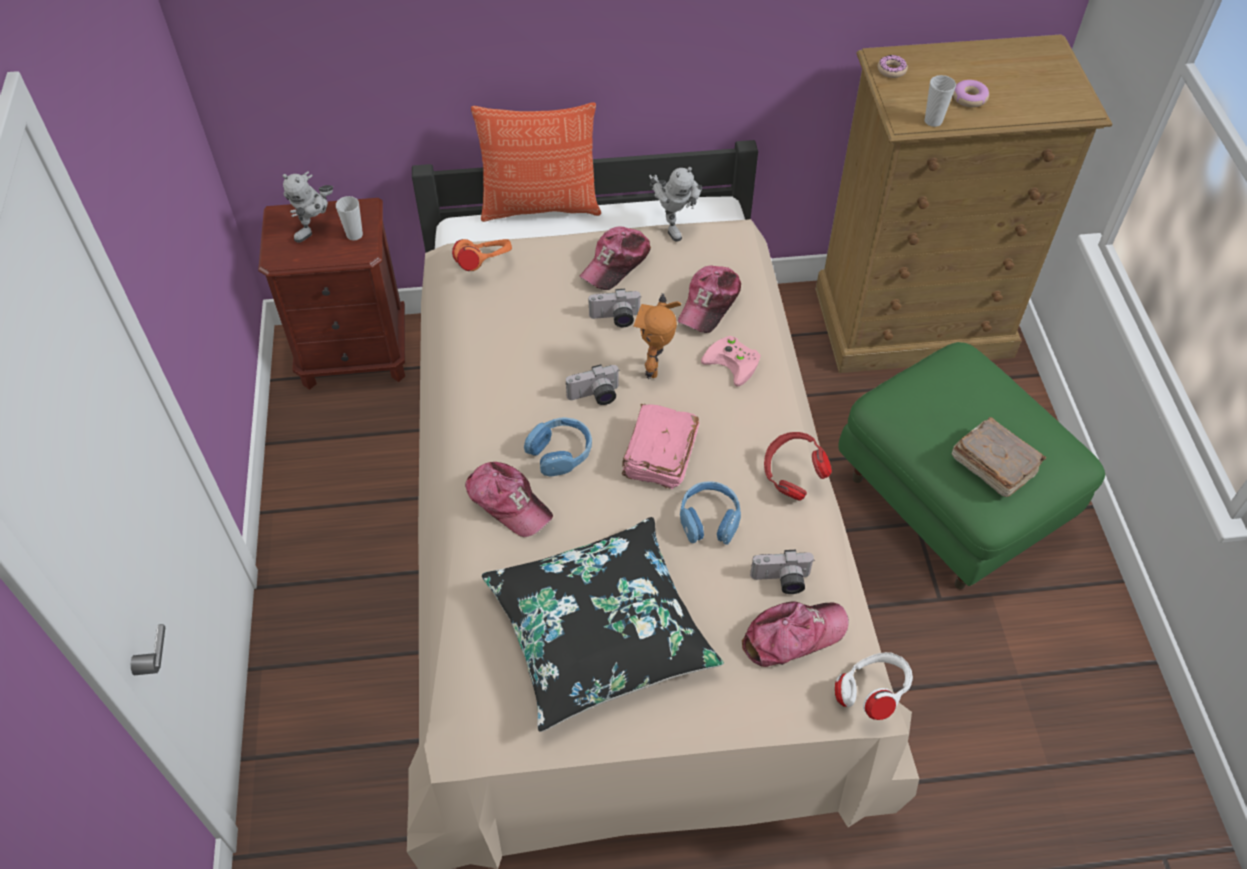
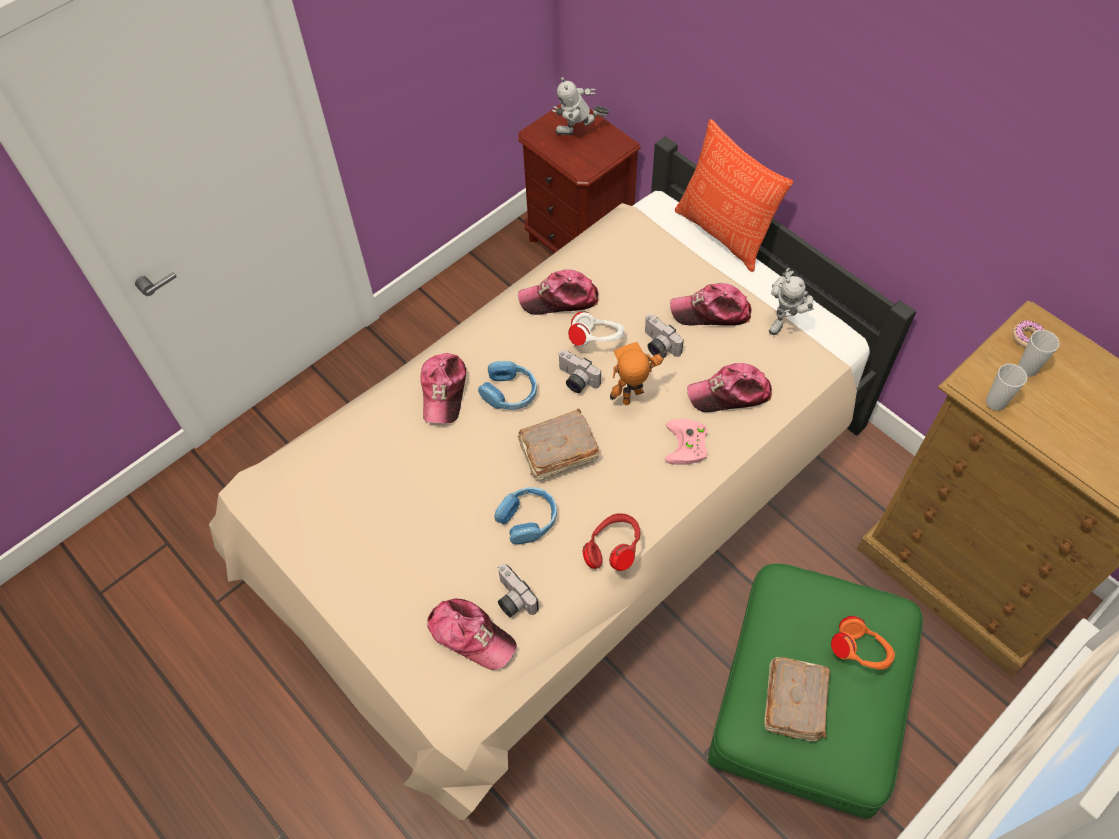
camera: 55 degrees right, 5 degrees up
(354, 235) = (593, 155): cup -> cup (1027, 369)
(484, 265) = (633, 240): orange headphones -> orange headphones (859, 653)
(493, 354) = (559, 299): none -> cap
(599, 632) = (384, 512): black pillow -> none
(659, 456) = (557, 452): pink book -> brown book
(871, 693) = (461, 718): white headphones -> white headphones (596, 341)
(969, 98) = (1058, 413): donut -> none

